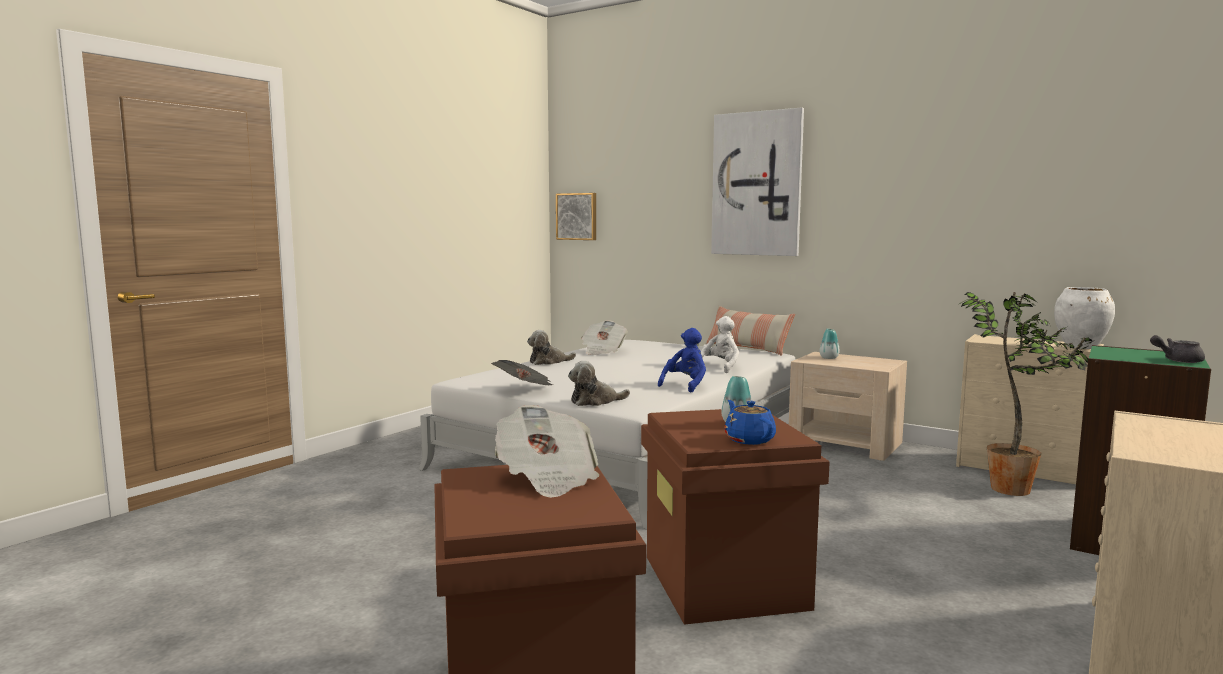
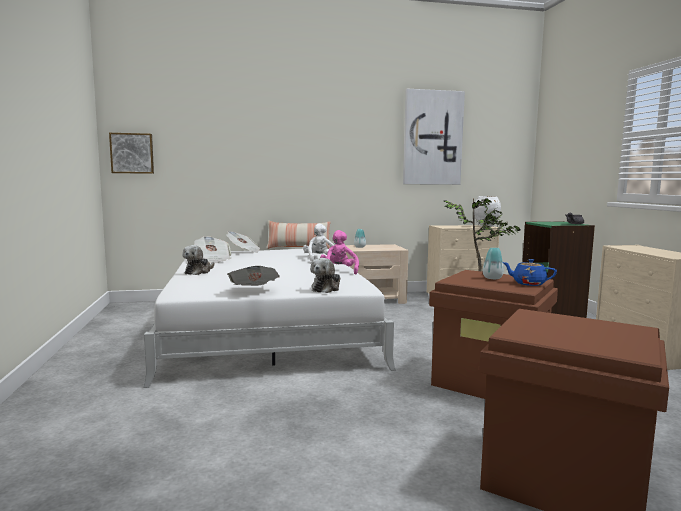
camera: 45 degrees left, 0 degrees up
(547, 478) = (551, 322): newspaper -> newspaper (244, 251)
(685, 385) = (339, 271): blue plush toy -> pink plush toy
(757, 184) = (294, 134): picture -> picture (432, 138)

